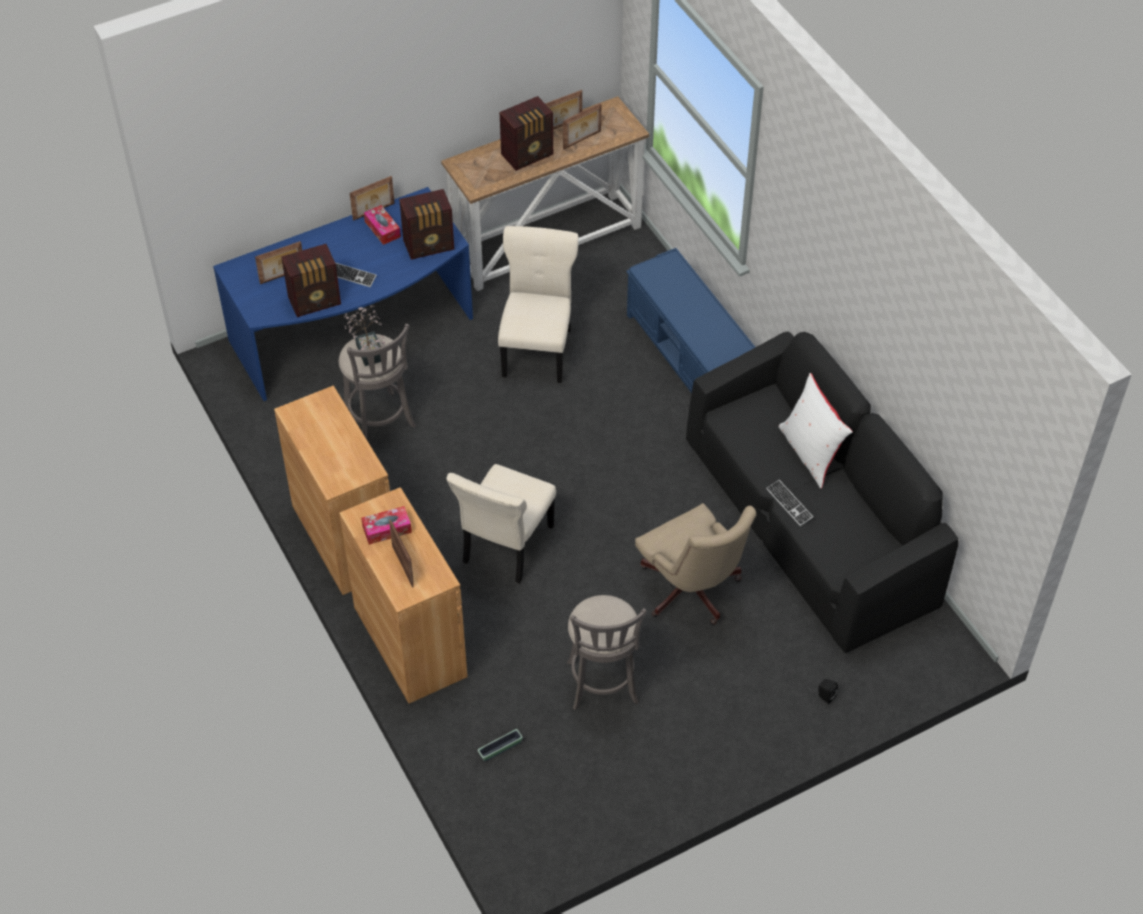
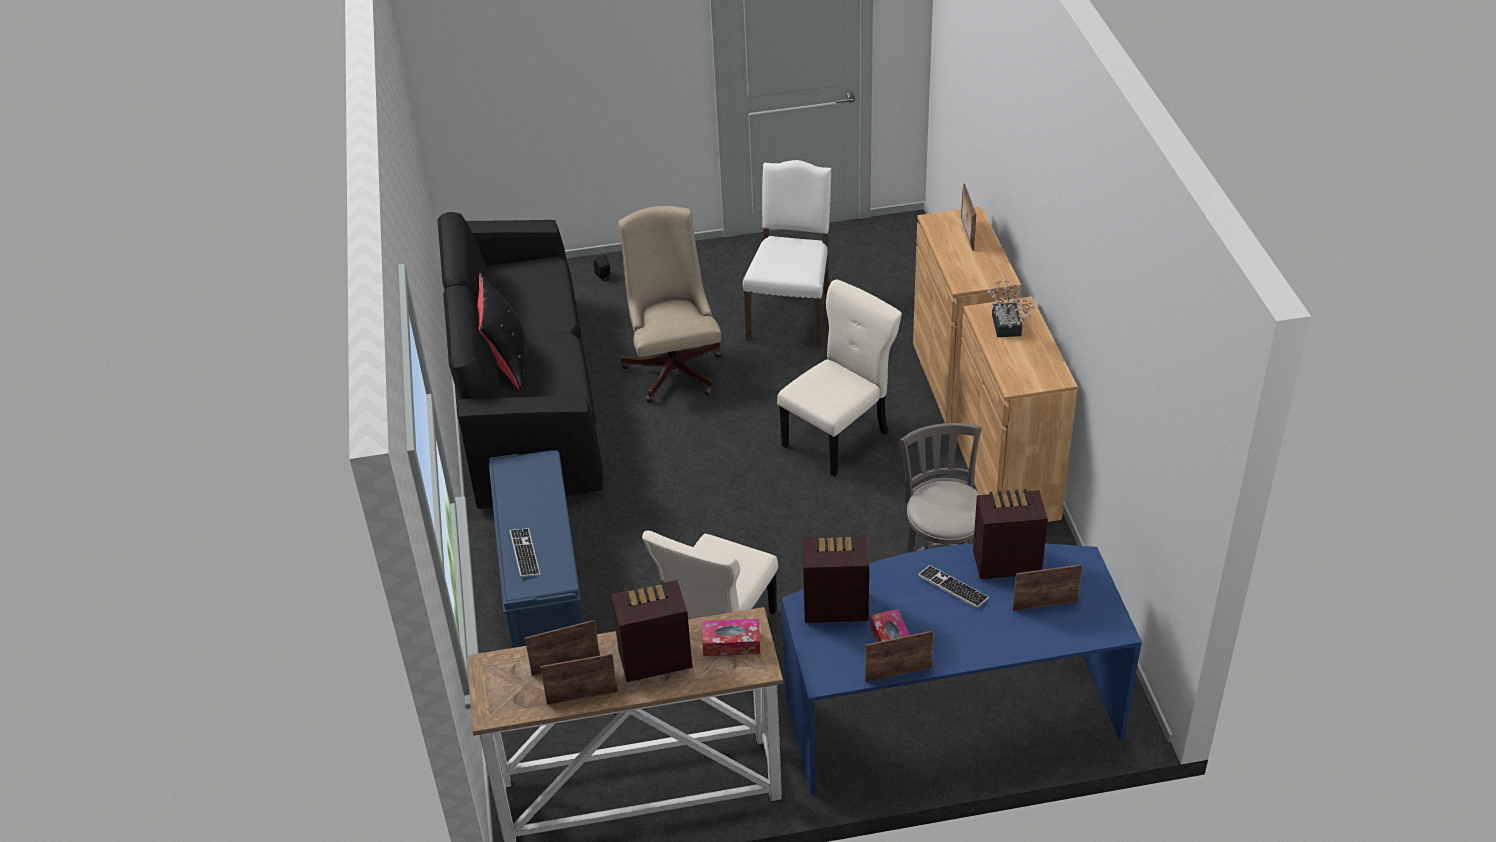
camera: 160 degrees left, 10 degrees down
(369, 349) = (947, 509): potted plant -> potted plant (1006, 328)
(387, 529) = (975, 263): tissue box -> tissue box (731, 643)
(500, 749) = (900, 292): planter -> none
(603, 686) = (792, 316): grey stool -> white chair
(789, 503) = (558, 323): keyboard -> keyboard (524, 553)
(810, 453) = (506, 361): white pillow -> black pillow

